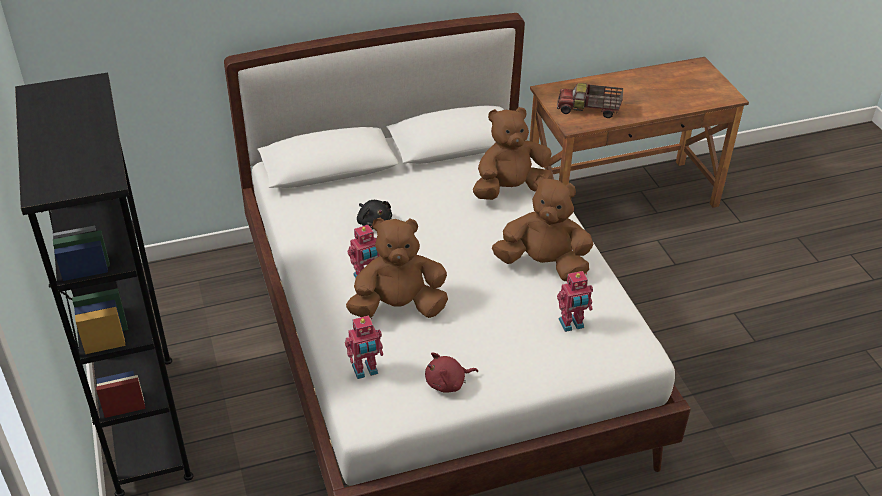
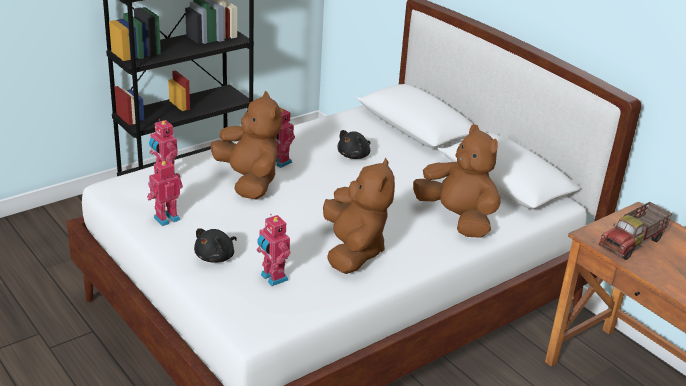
camera: 70 degrees right, 10 degrees down
(448, 383) = (166, 218): red plush toy -> toy robot
(528, 356) = (216, 257): none -> black plush toy
(588, 110) = (632, 243): toy truck -> toy truck turned 120 degrees counterclockwise

